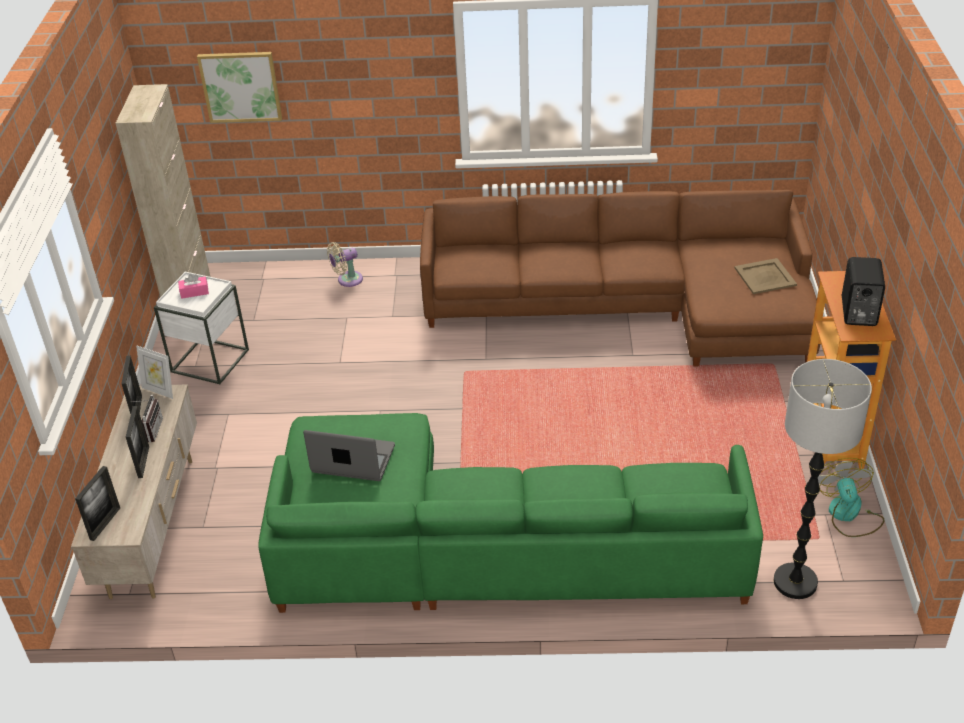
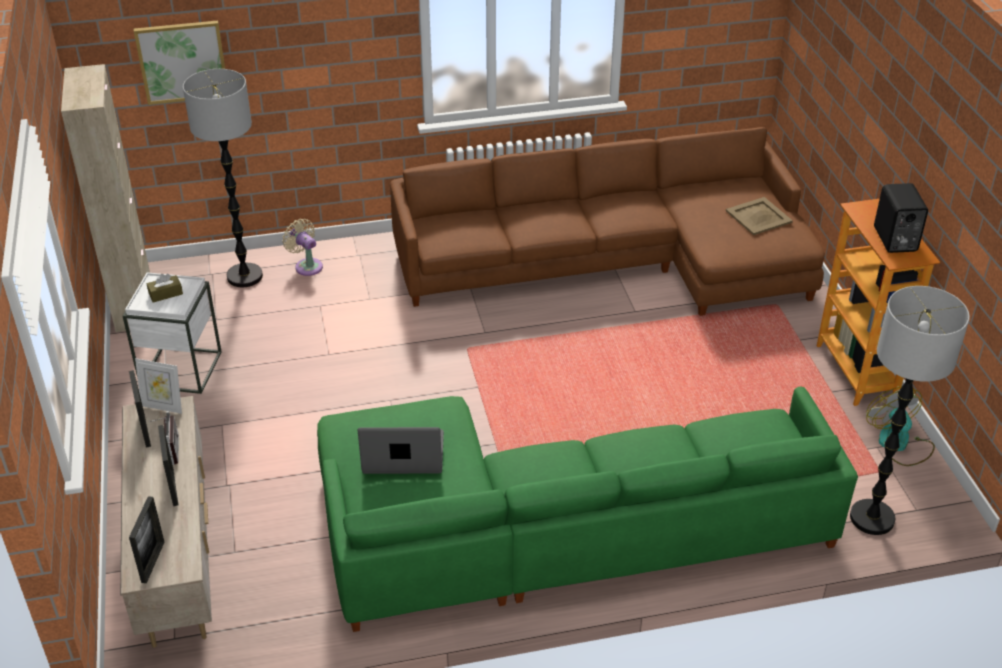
camera: 15 degrees left, 0 degrees up
(194, 292) = (165, 294): pink tissue box -> brown tissue box
(290, 284) = (245, 276): none -> floor lamp
(347, 280) = (307, 265): beige fan -> beige fan turned 90 degrees clockwise

